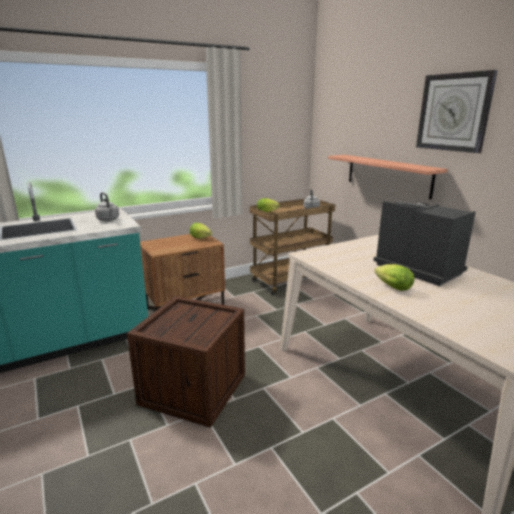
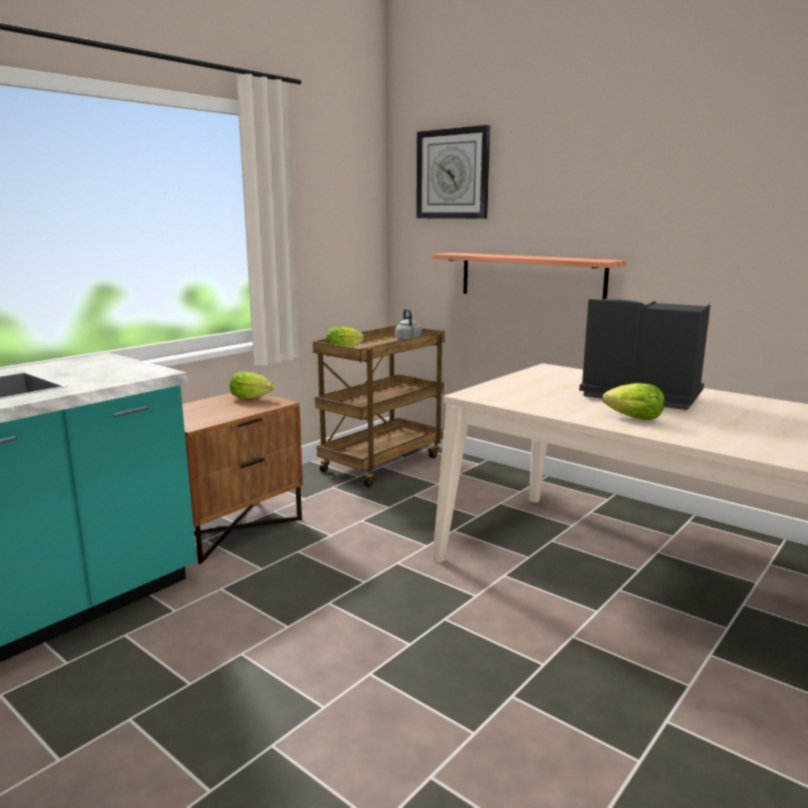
camera: 20 degrees left, 5 degrees down
(108, 220) = (110, 368): grey kettle -> none
(194, 389) = (332, 645): crate -> none
(453, 112) = (628, 181): wall clock -> wall clock (452, 174)

